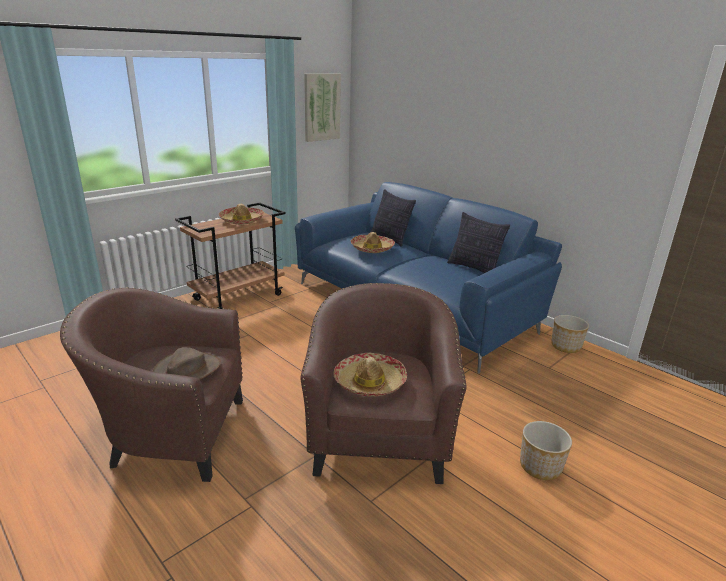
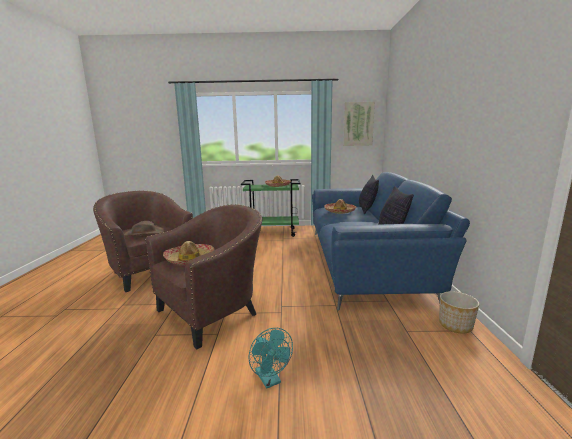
camera: 45 degrees right, 10 degrees down
(238, 297) = (273, 232): brown cart -> green cart
(539, 466) = (270, 380): planter -> turquoise fan

